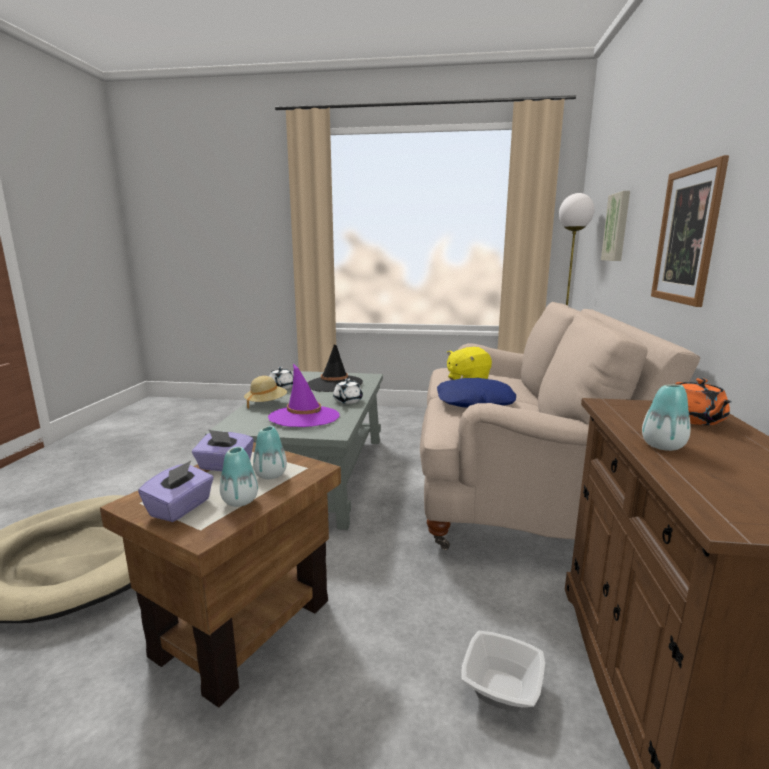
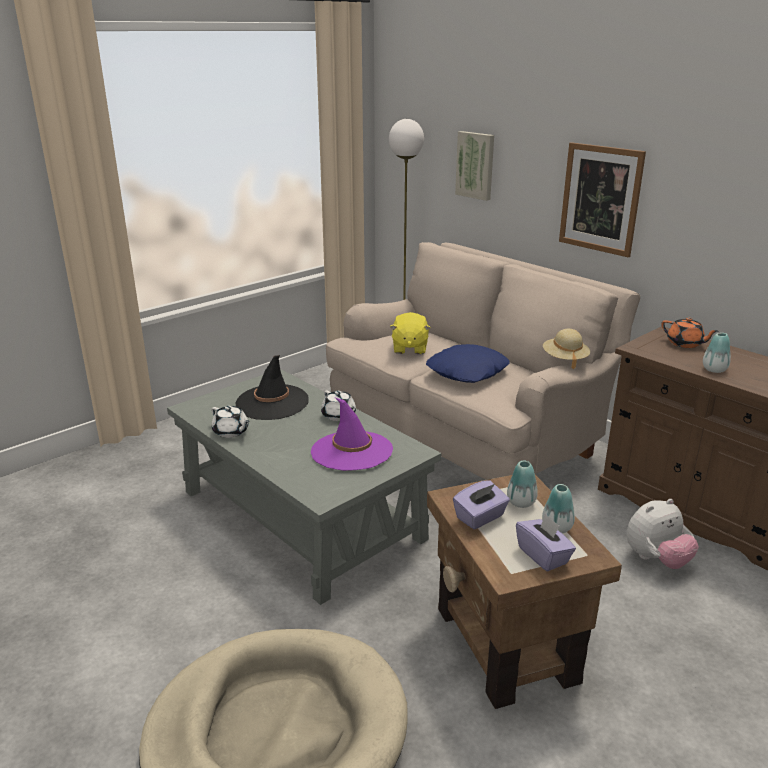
camera: 50 degrees left, 10 degrees up
(266, 404) = (277, 457): beige hat -> beige hat (564, 359)
(503, 689) = (656, 559): bowl -> plush toy

